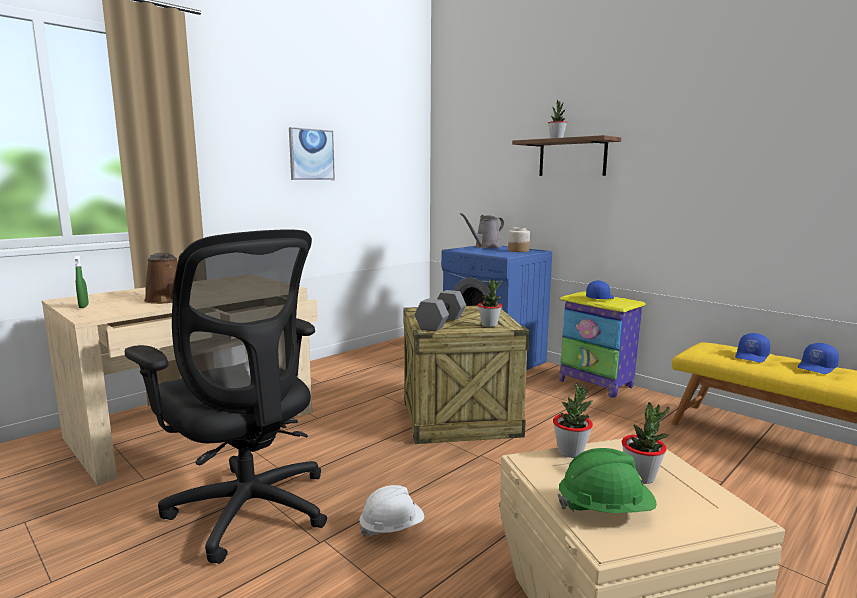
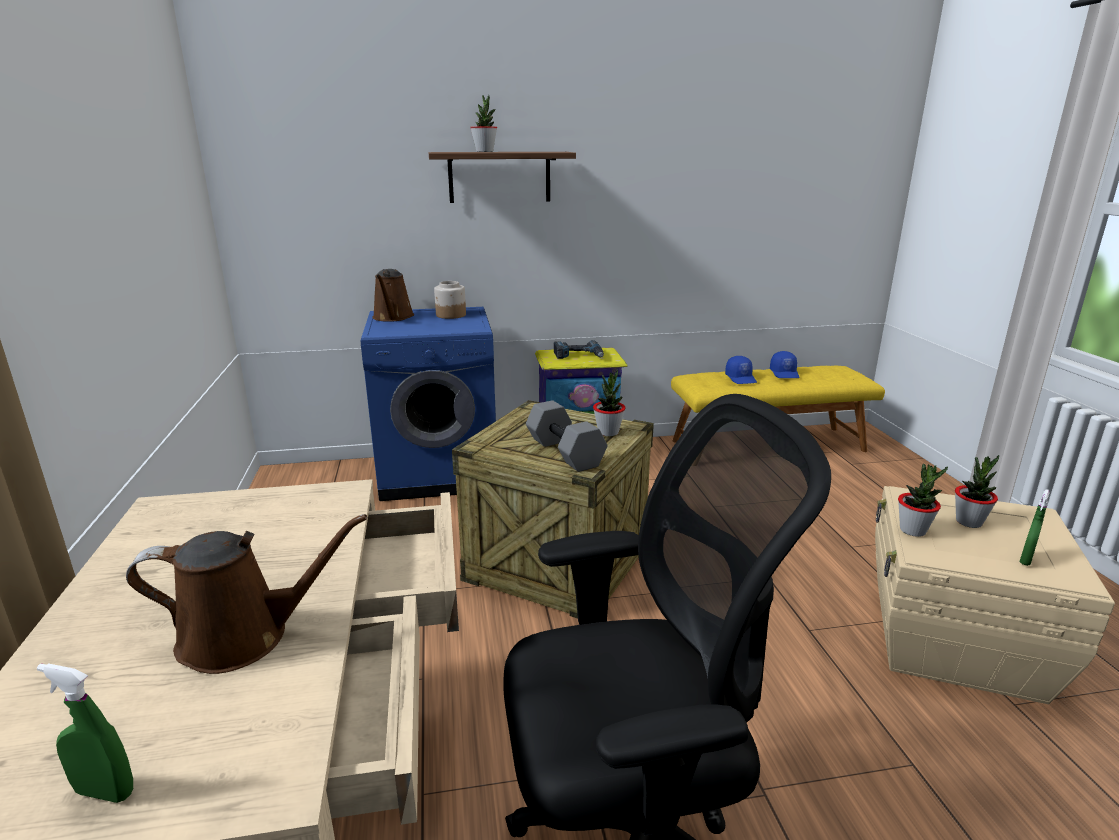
camera: 55 degrees left, 10 degrees up
(311, 154) = (98, 196): picture -> none
(392, 528) = (767, 718): white hard hat -> none
(486, 247) = (392, 317): grey watering can -> brown watering can
(599, 298) = (579, 355): blue cap -> power drill
(605, 509) = (1025, 560): green hard hat -> green spray bottle

